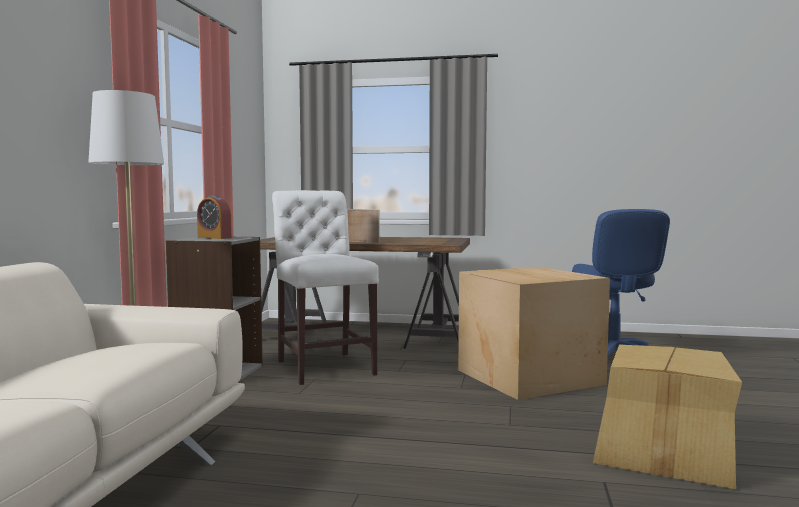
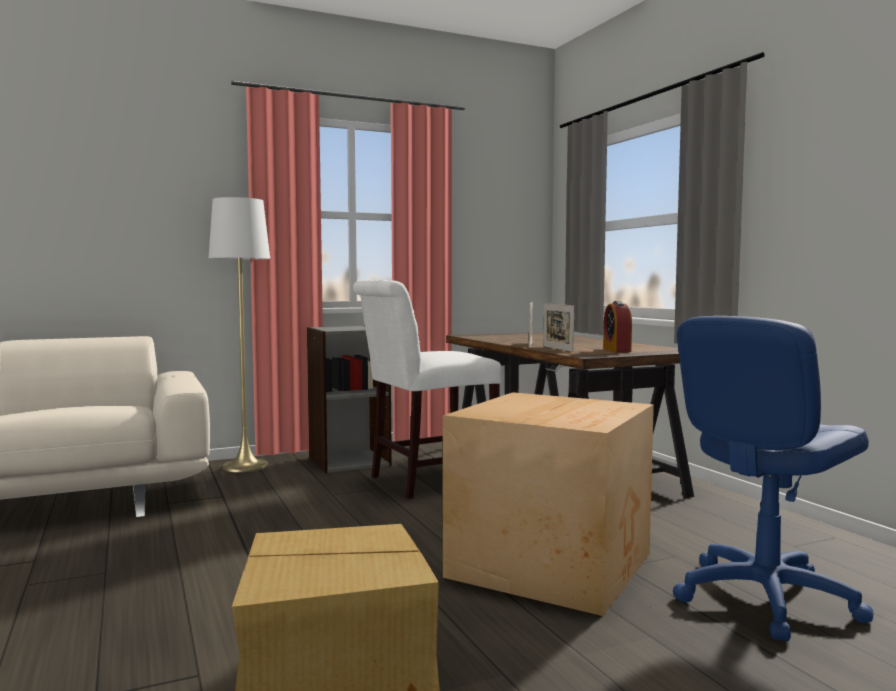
camera: 55 degrees right, 0 degrees up
(214, 237) = (354, 327): alarm clock -> alarm clock (616, 350)
(324, 366) = (426, 481): white chair -> white chair turned 150 degrees counterclockwise
(400, 242) = (557, 348): none -> picture frame

